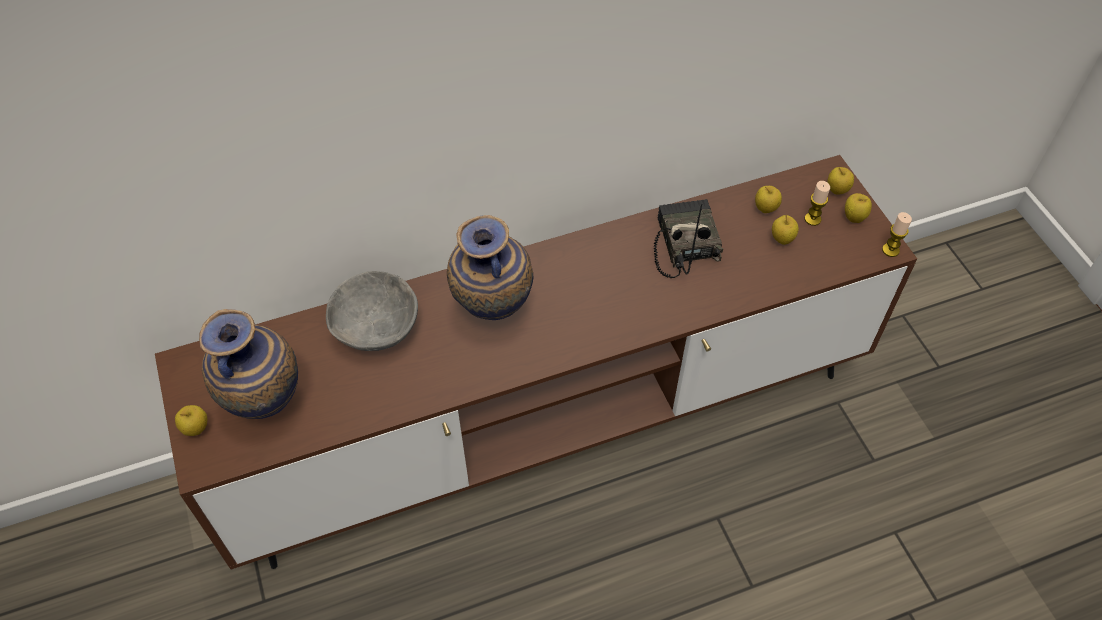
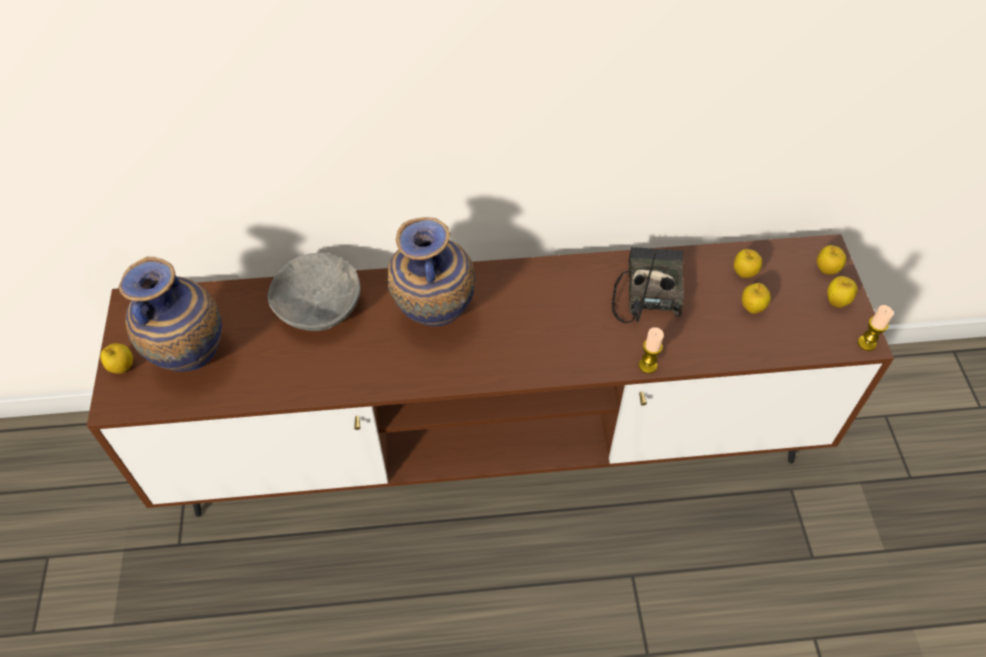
camera: 15 degrees right, 0 degrees up
(812, 219) = (791, 294): candle -> candle (647, 365)

